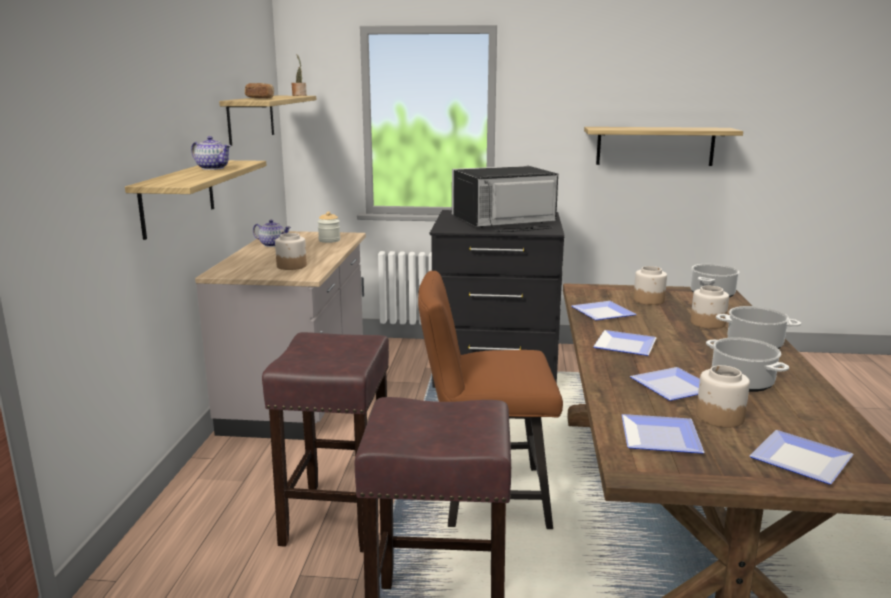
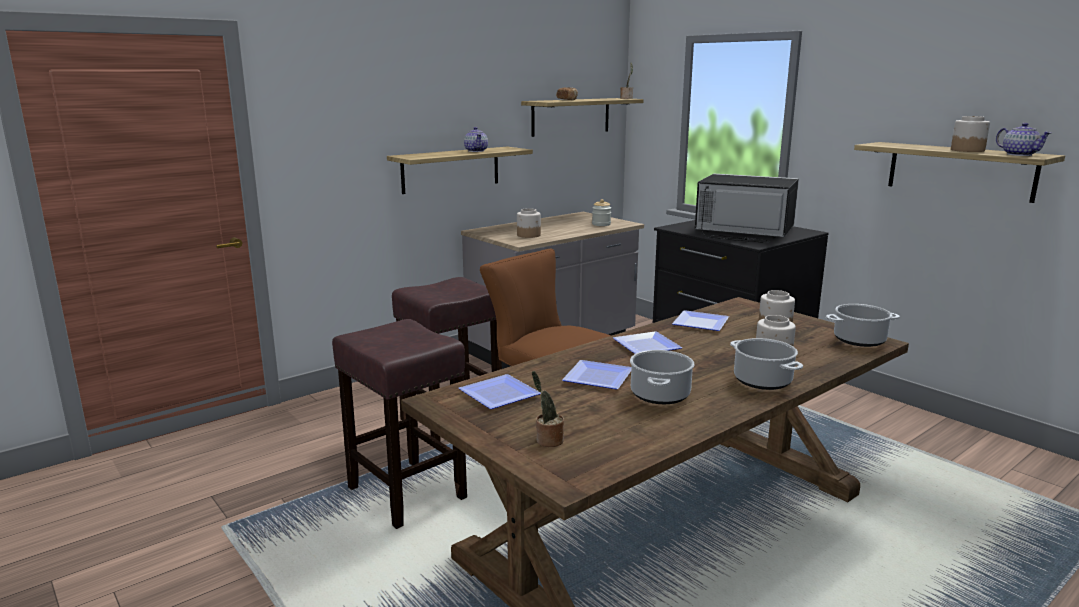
camera: 45 degrees right, 0 degrees up
(272, 244) = (557, 220): teapot -> teapot (1019, 154)
(719, 417) = (572, 402): jar -> jar (967, 150)
(798, 458) = (547, 440): plate -> potted plant

